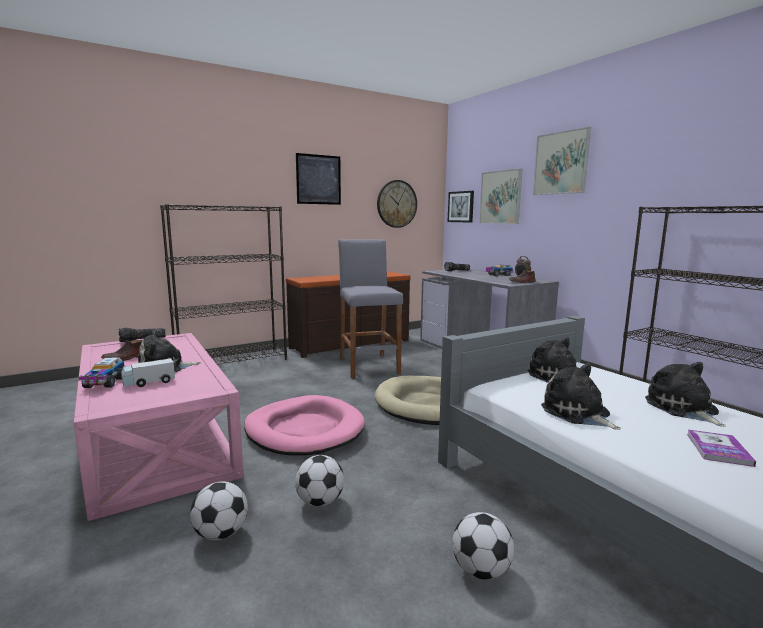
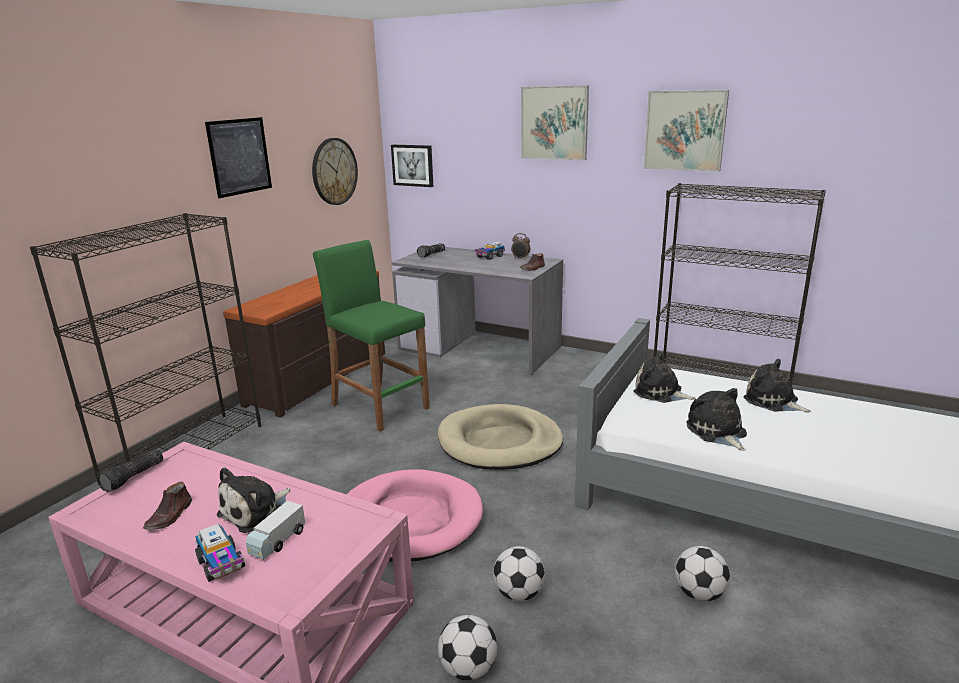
camera: 30 degrees left, 10 degrees up
(368, 366) = (379, 406): grey stool -> green stool
(500, 197) = (473, 157): picture -> picture (684, 130)
(577, 413) = (717, 432): plush toy -> plush toy turned 45 degrees clockwise
(718, 449) = (825, 436): book -> none

